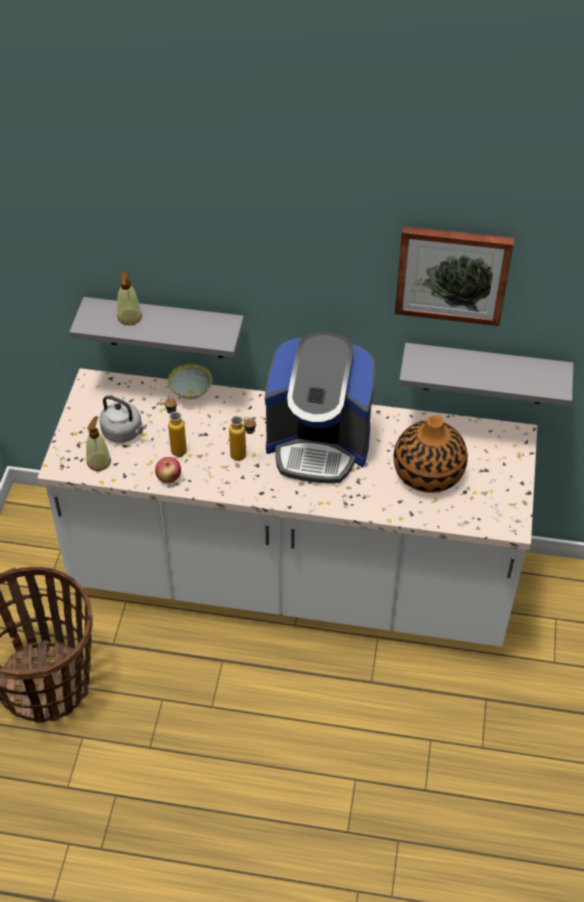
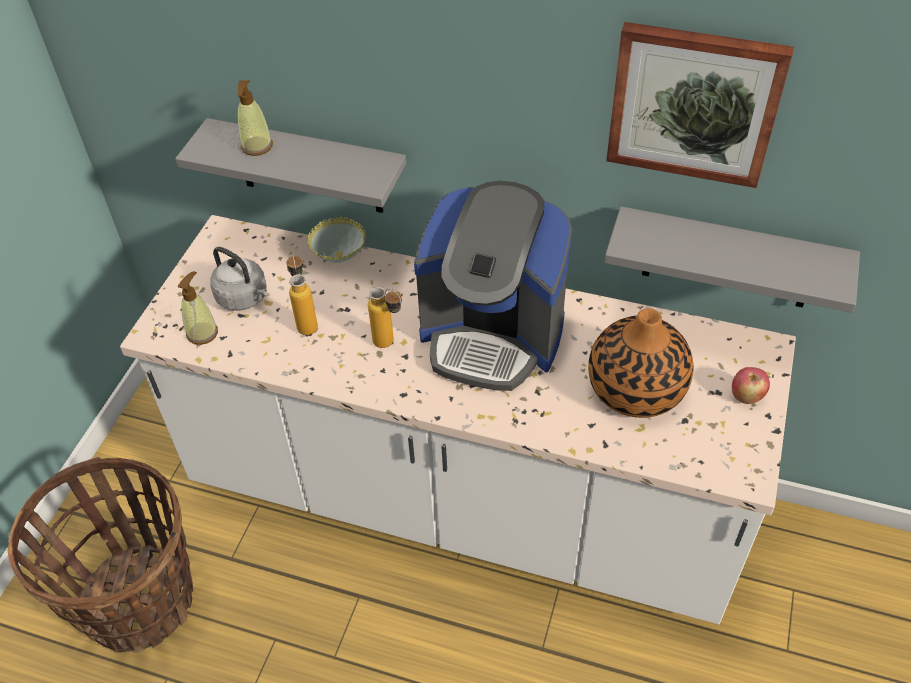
camera: 10 degrees right, 0 degrees up
(169, 478) = (286, 363): apple -> apple (746, 396)

